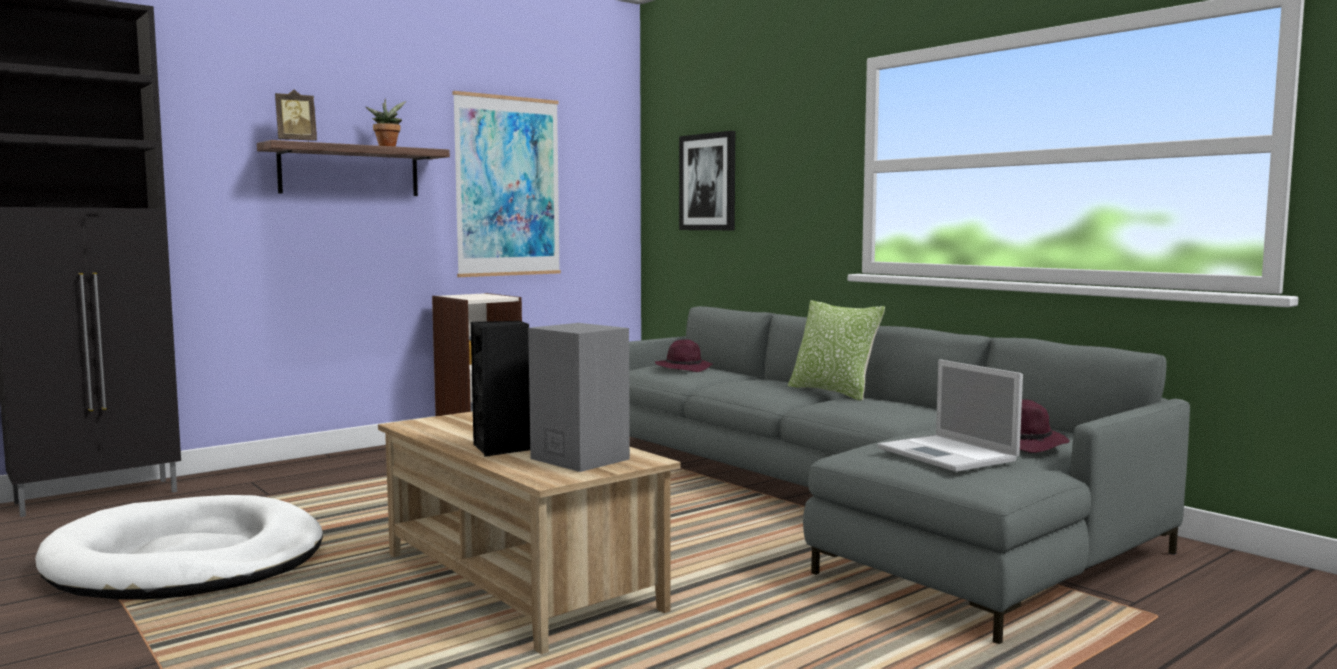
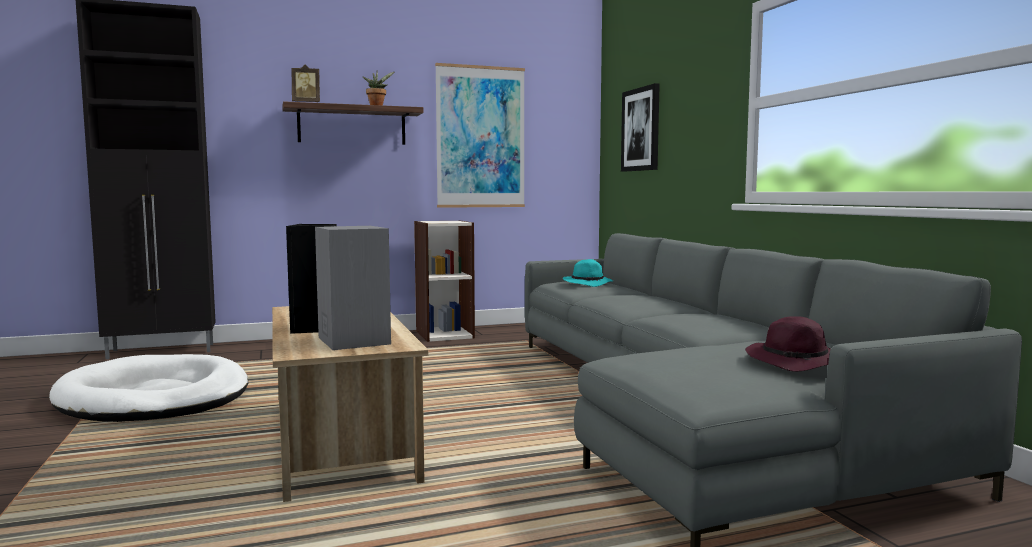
camera: 20 degrees right, 0 degrees up
(684, 368) = (588, 283): purple hat -> turquoise hat
(833, 392) = (686, 308): pillow -> none
(949, 455) = (699, 366): laptop -> none

